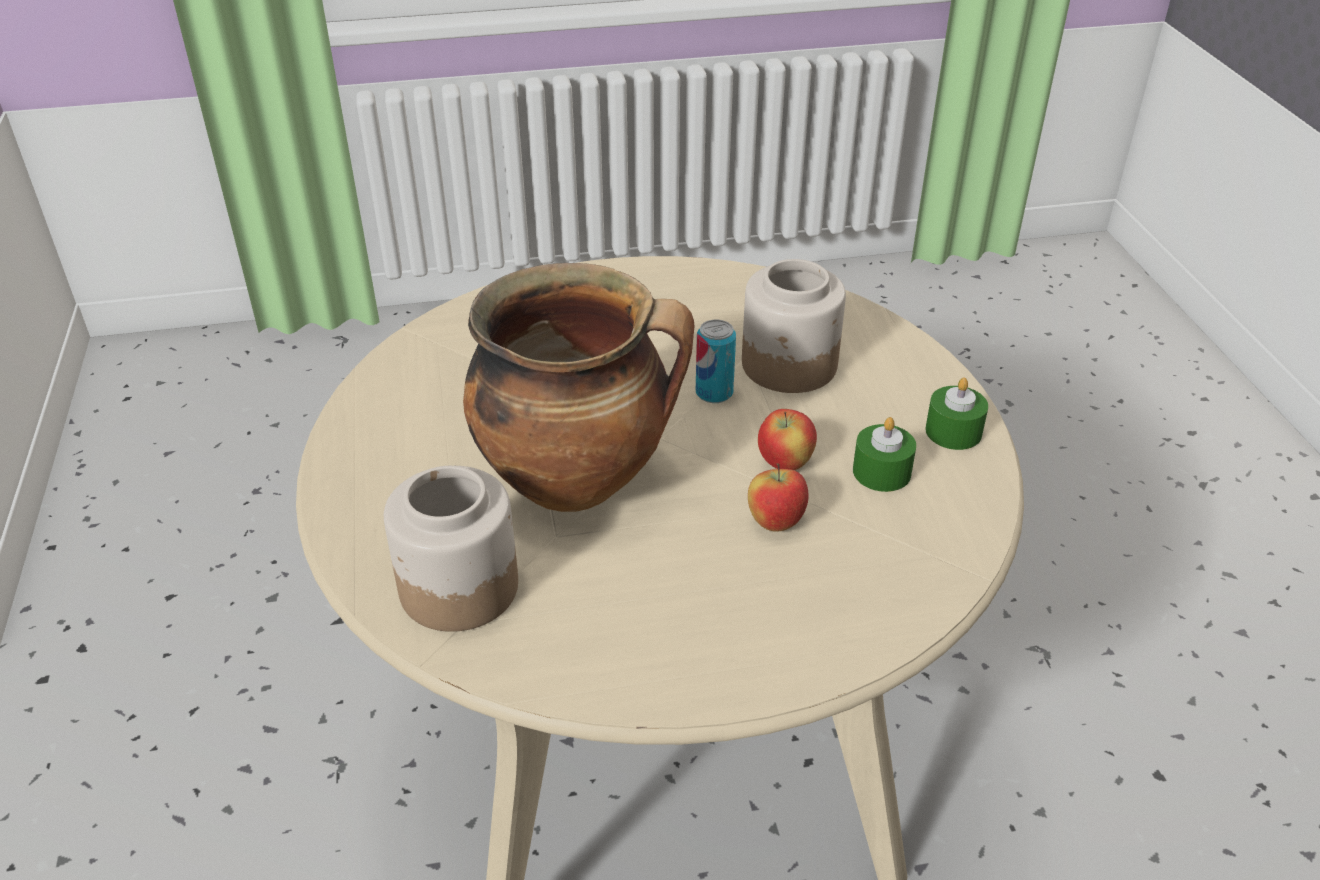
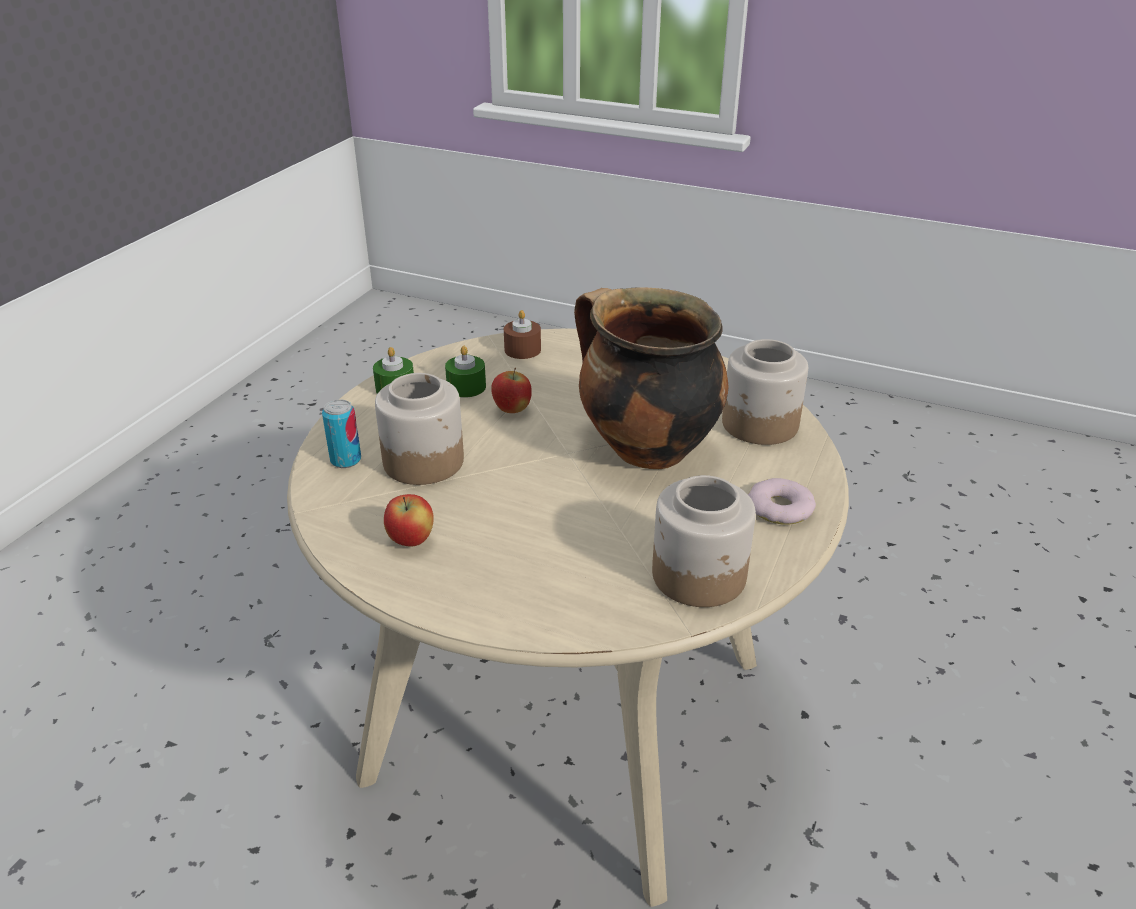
camera: 145 degrees left, 5 degrees down
(375, 470) = (779, 508): none -> donut
(421, 371) = (700, 576): none -> jar
(714, 393) = (498, 465): can -> can (345, 460)
(776, 523) = (556, 388): apple -> apple (411, 540)
(904, 573) = (522, 350): none -> brown candle

